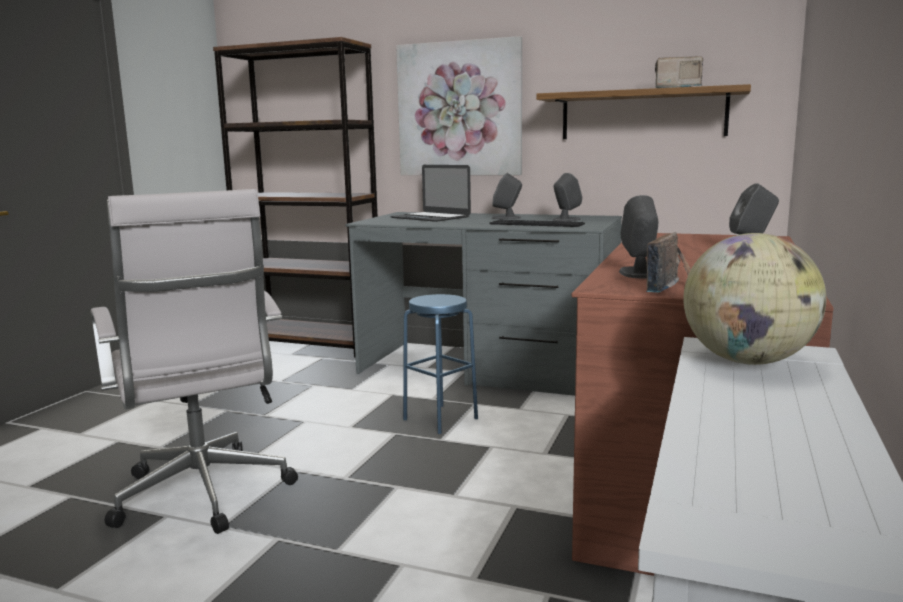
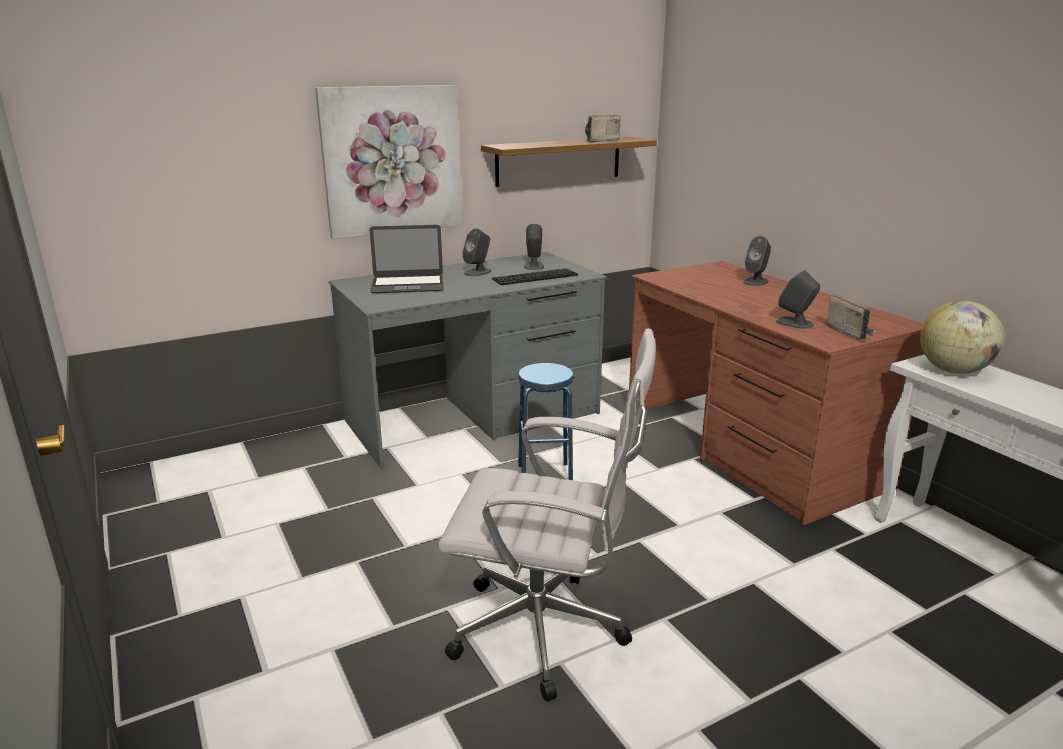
camera: 50 degrees left, 10 degrees up
(312, 344) = (251, 457): brown bookcase -> none

